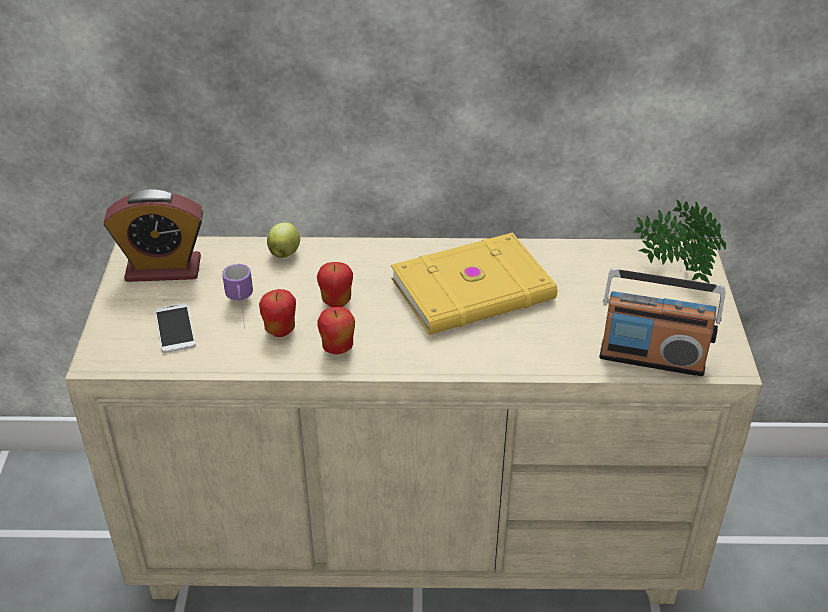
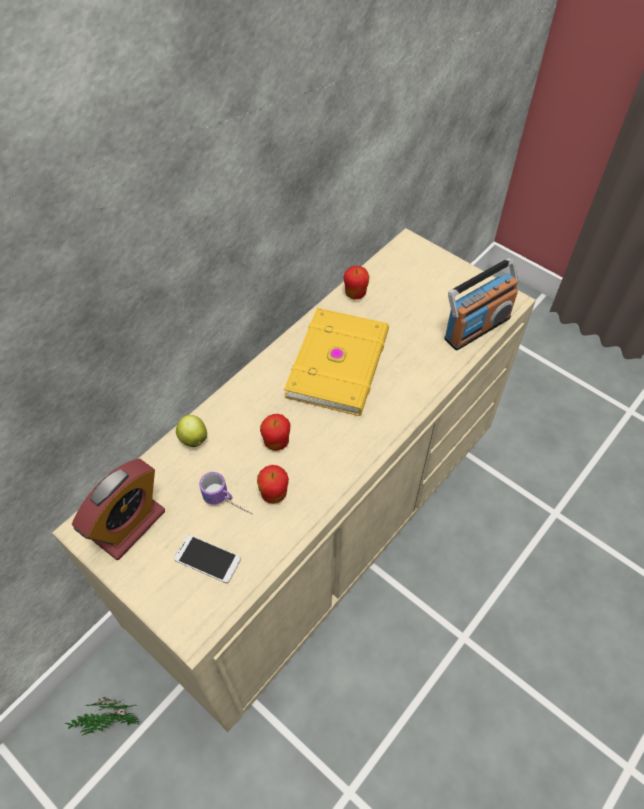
camera: 50 degrees left, 15 degrees up
(337, 348) = (324, 473): apple -> apple (355, 294)
(674, 268) = (413, 262): potted plant -> potted plant (110, 722)

